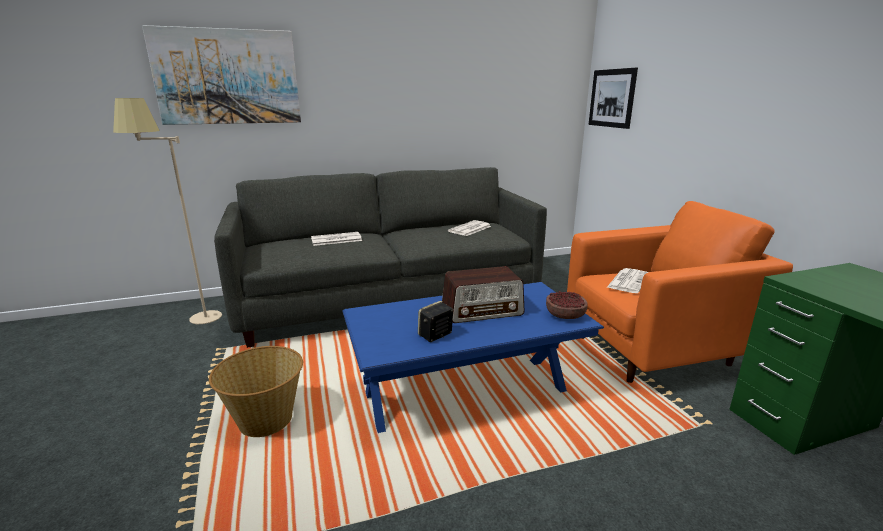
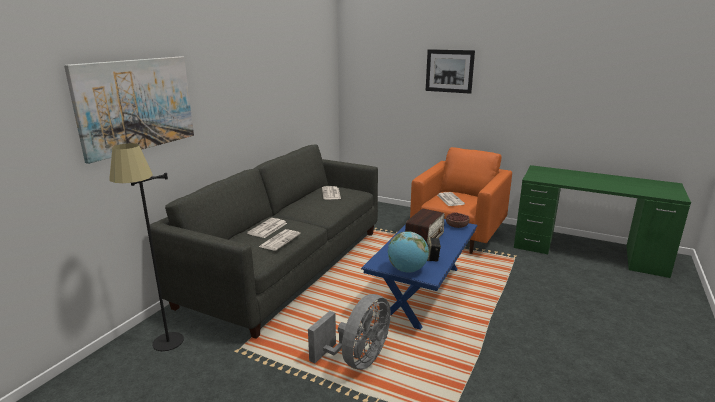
camera: 45 degrees left, 0 degrees up
(193, 323) = (167, 350): beige floor lamp -> black floor lamp
(265, 419) = (357, 359): basket -> grey fan
(318, 251) = (280, 240): none -> newspaper
(373, 334) = (407, 270): none -> globe
(612, 98) = (363, 84): picture -> picture (449, 71)

